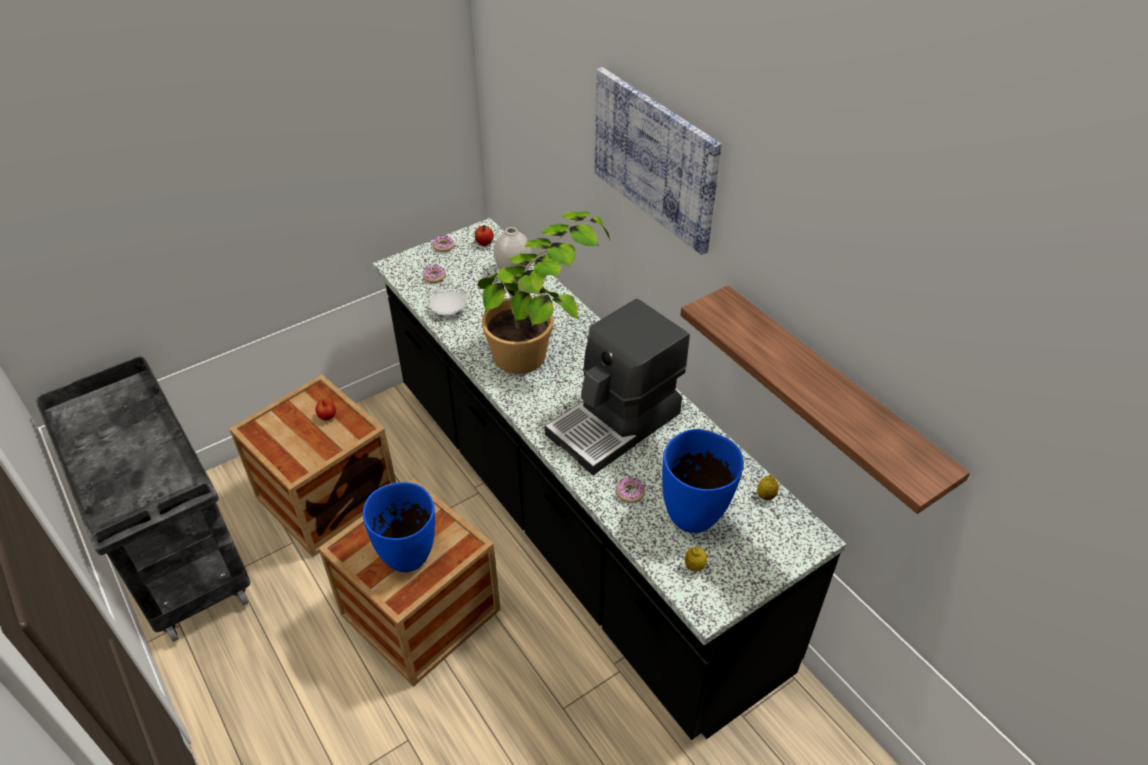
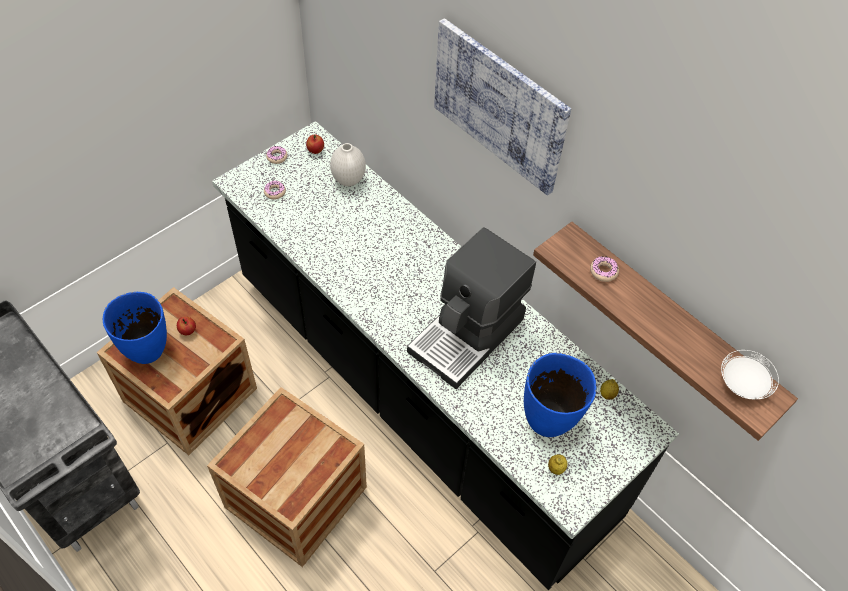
camera: 10 degrees left, 10 degrees up
(408, 556) = (290, 464): blue vase -> blue vase (148, 350)
(449, 309) = (295, 227): white plate -> white plate (743, 383)
(544, 345) = (390, 259): potted plant -> none
(630, 493) = (491, 403): donut -> donut (603, 271)

